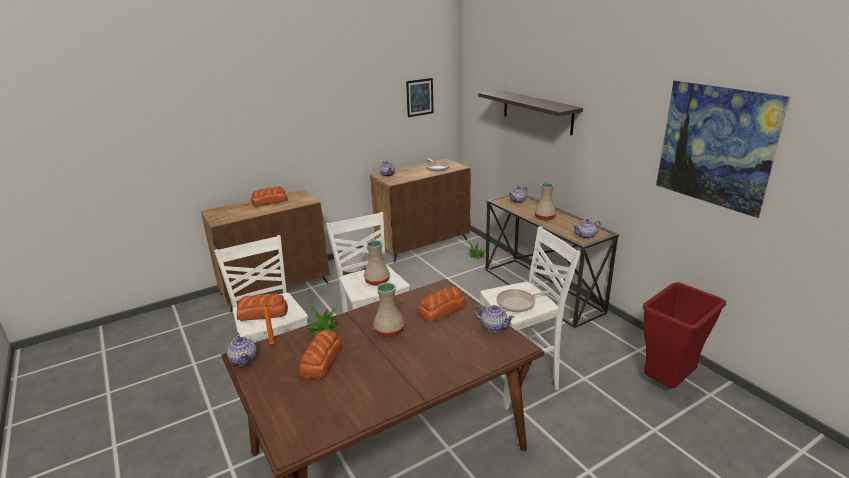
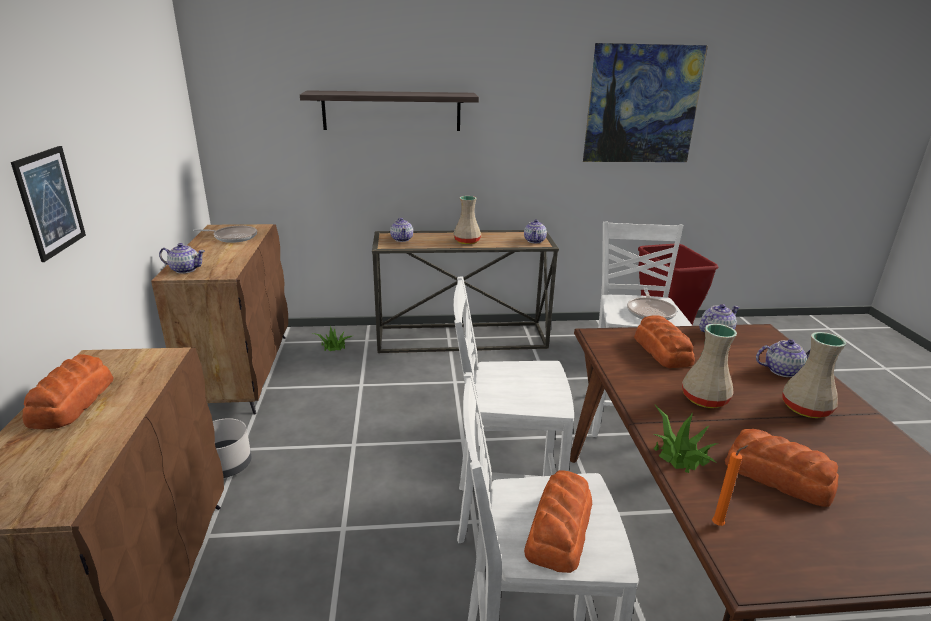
camera: 65 degrees left, 0 degrees up
(244, 359) = (766, 574): teapot -> teapot (781, 370)
(376, 281) = (526, 382): beige vase -> beige vase (805, 409)
(419, 97) = (164, 119): picture -> picture (50, 202)

